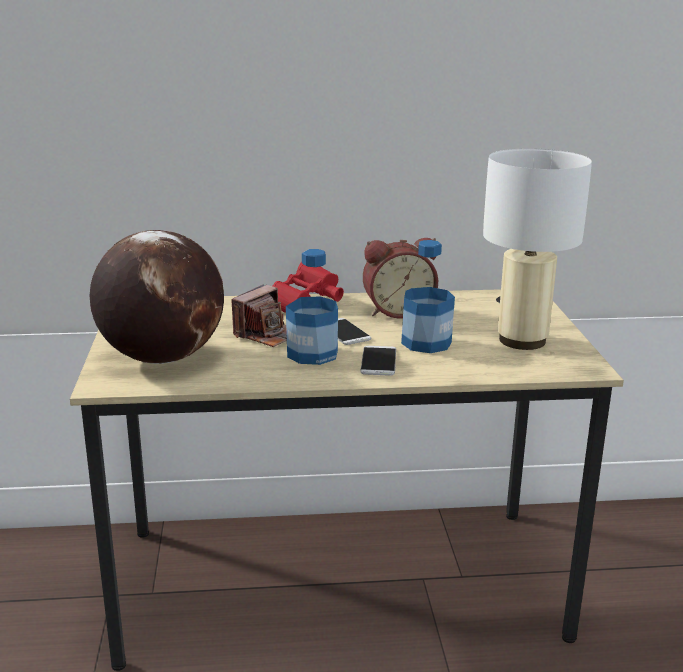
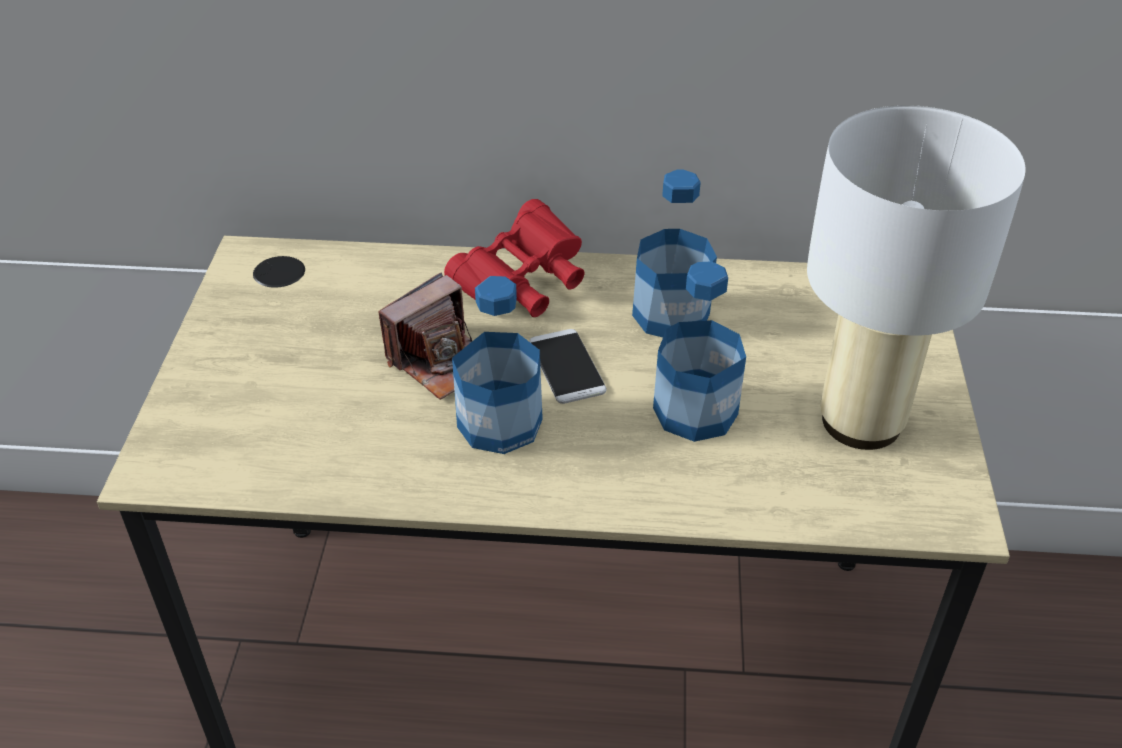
camera: 10 degrees right, 20 degrees up
(161, 358) = (260, 408): globe -> none
(378, 361) = (602, 456): phone -> none
(397, 311) = (671, 314): alarm clock -> bottle

